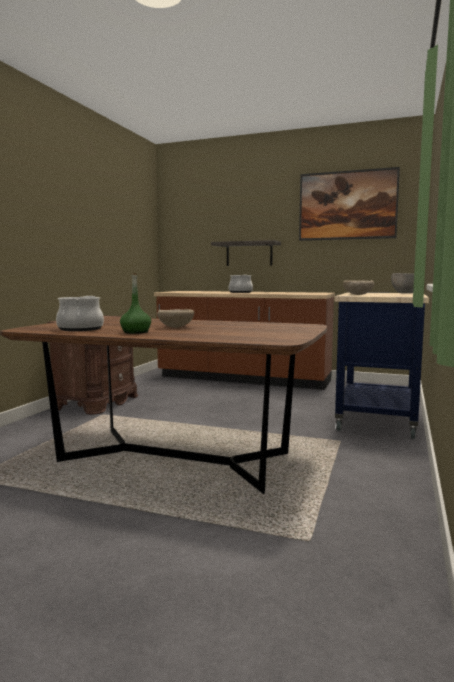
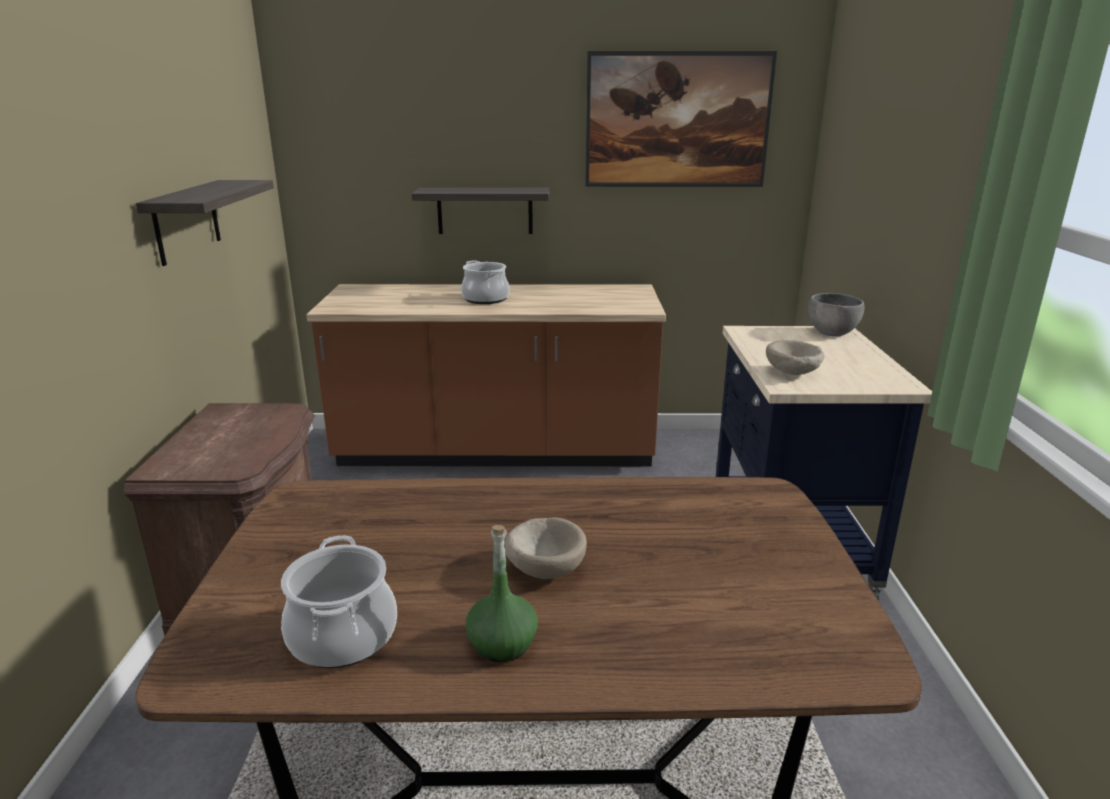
camera: 20 degrees left, 15 degrees up
(102, 237) = (187, 221): none -> shelf

